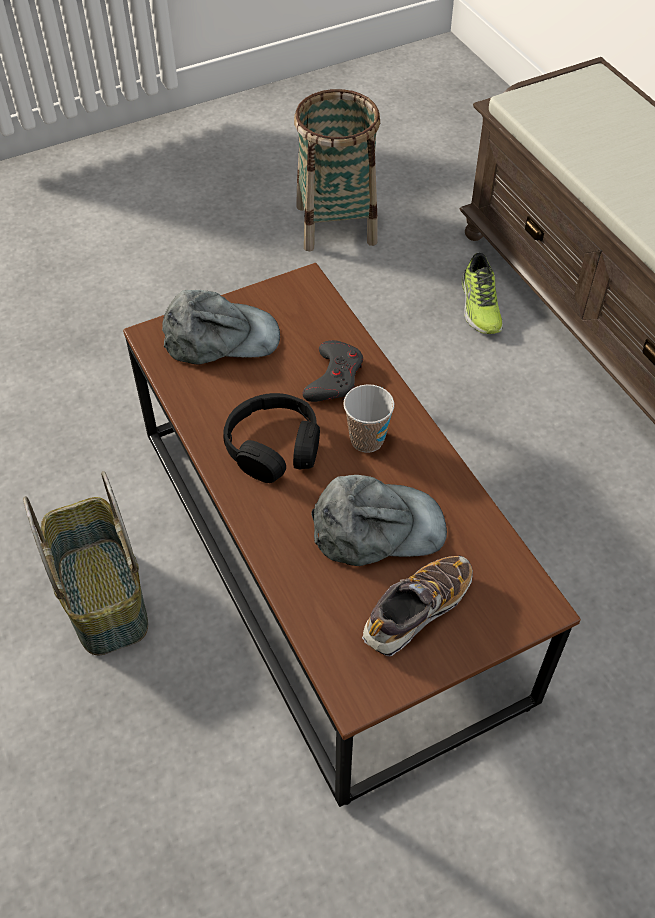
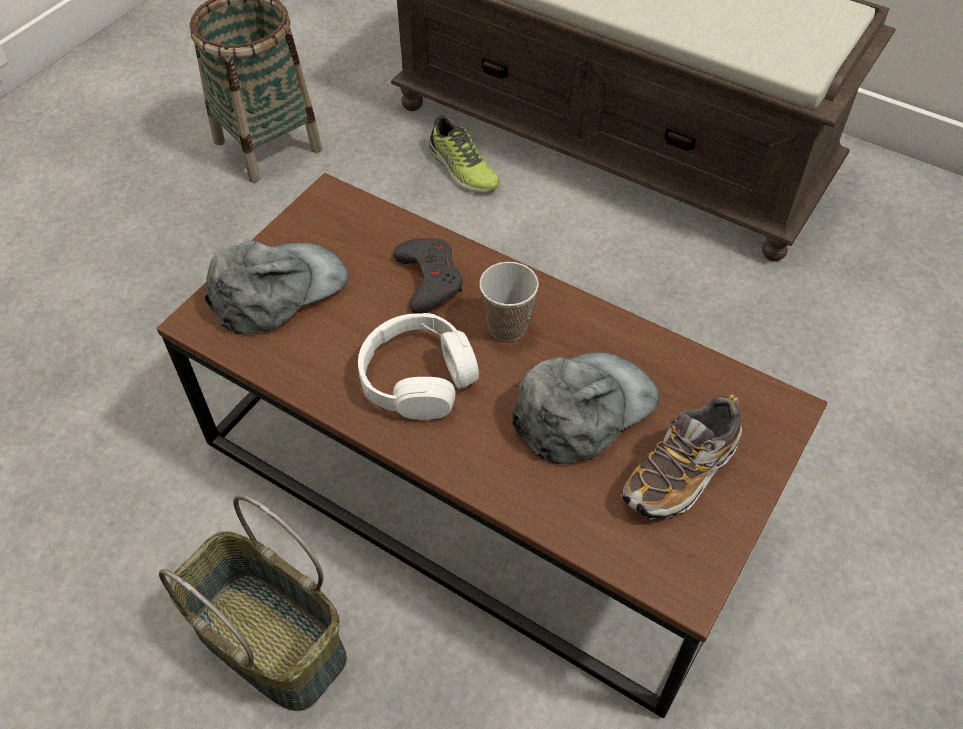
camera: 30 degrees left, 0 degrees up
(274, 447) = (418, 378): black headphones -> white headphones
(416, 611) = (681, 472): shoe -> shoe turned 150 degrees counterclockwise

